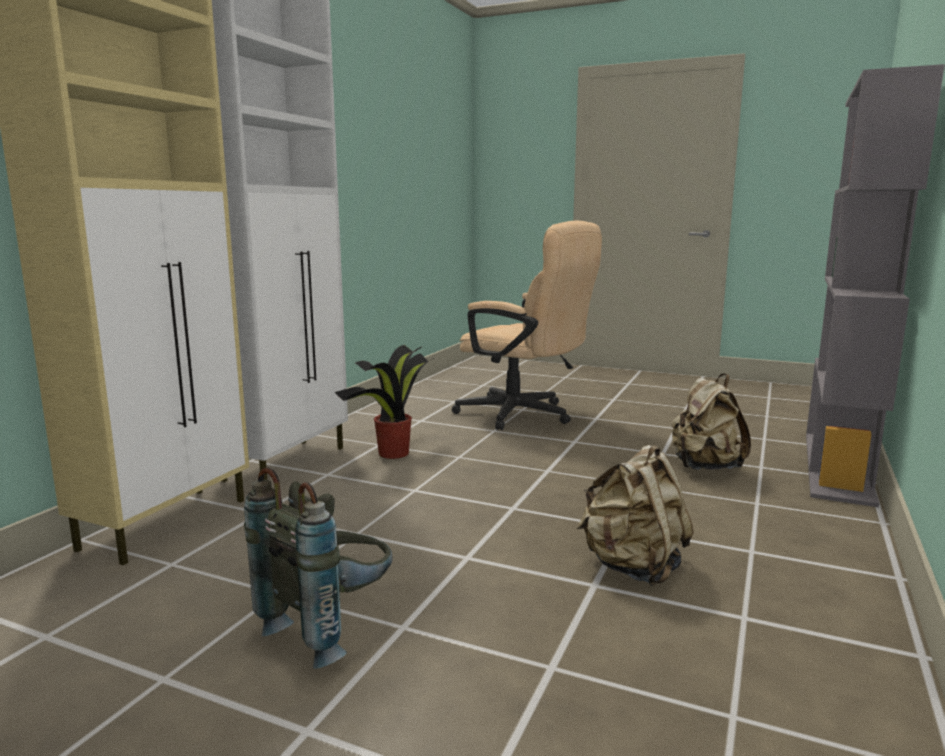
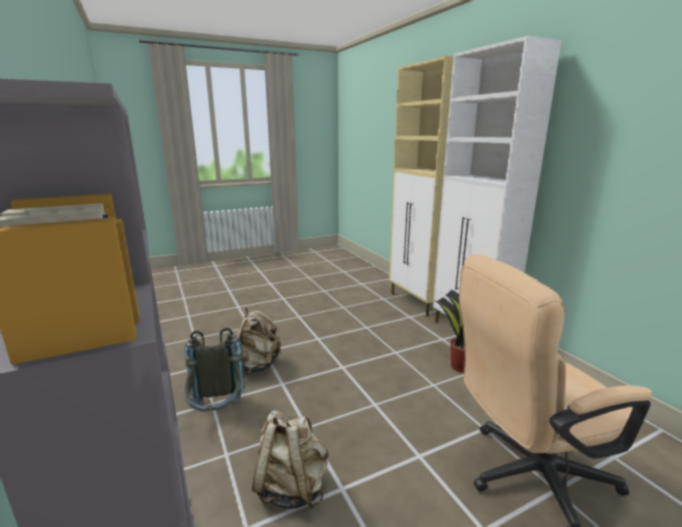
camera: 130 degrees right, 5 degrees up
(330, 627) = (314, 308): grey backpack -> grey backpack (217, 413)

